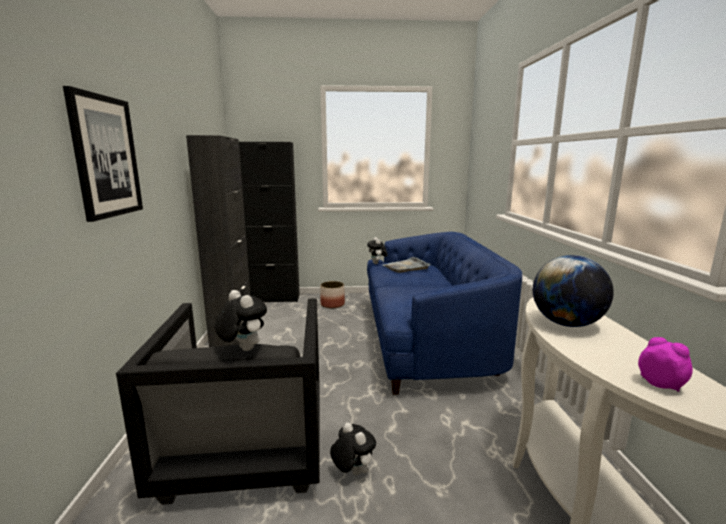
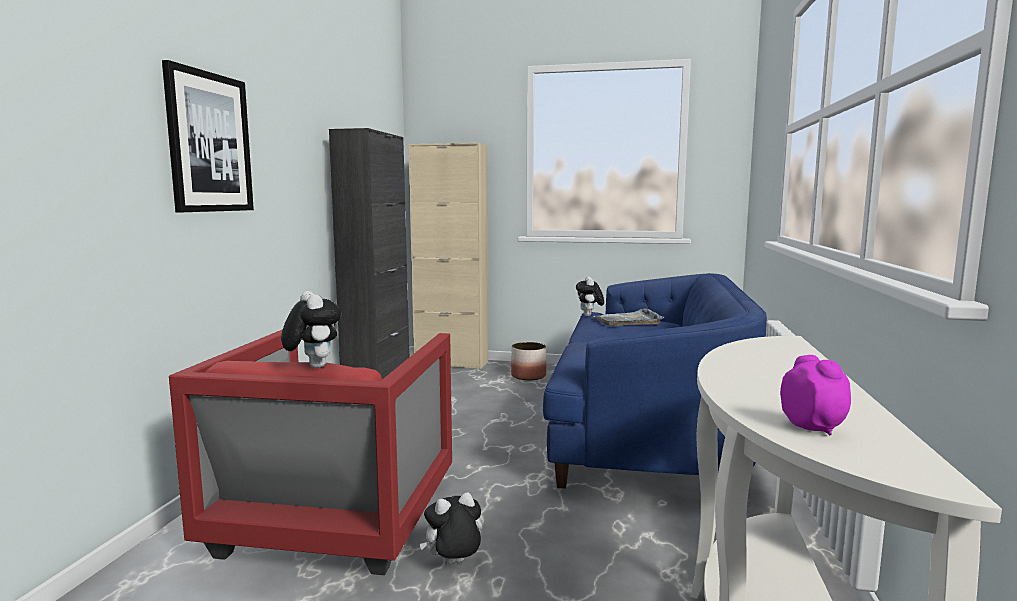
camera: 15 degrees right, 5 degrees down
(247, 446) = (336, 517): black armchair -> red armchair
(274, 299) = (451, 363): black cabinet -> beige cabinet
(352, 472) = (453, 564): plush toy -> plush toy turned 90 degrees counterclockwise
(566, 324) = (754, 366): globe -> none

